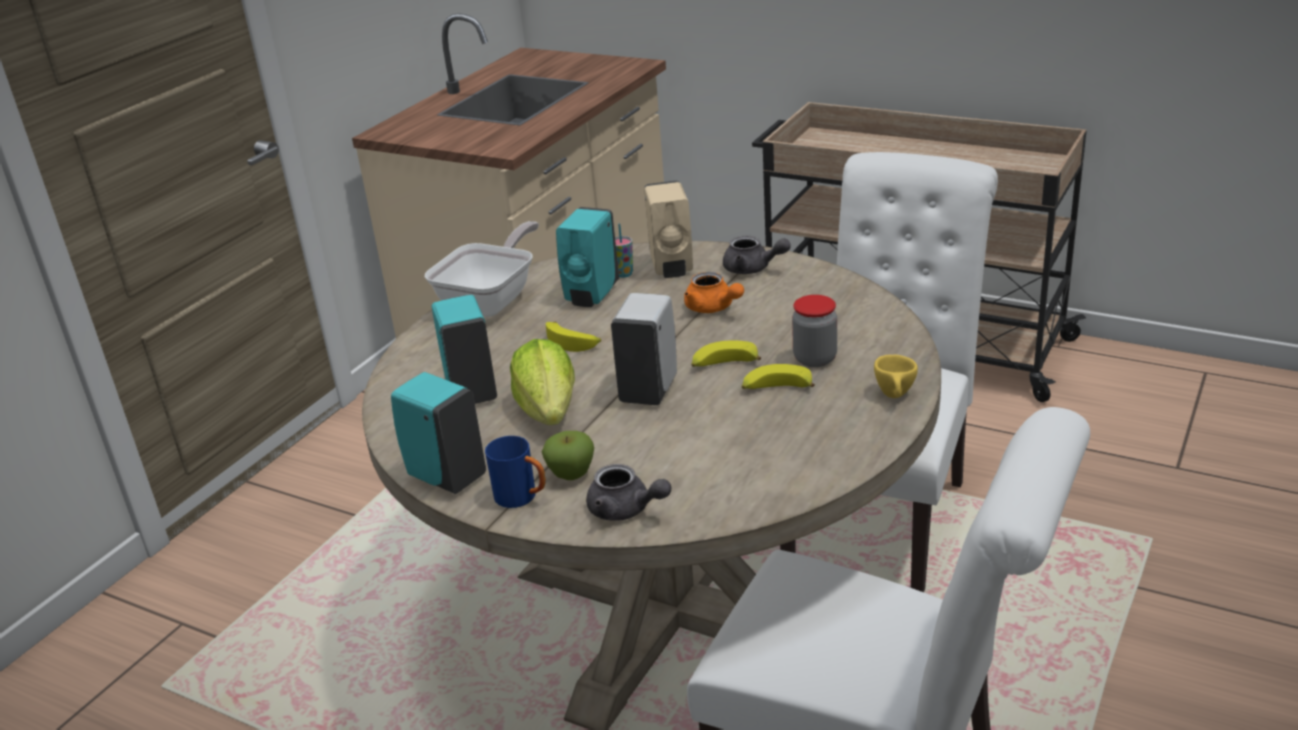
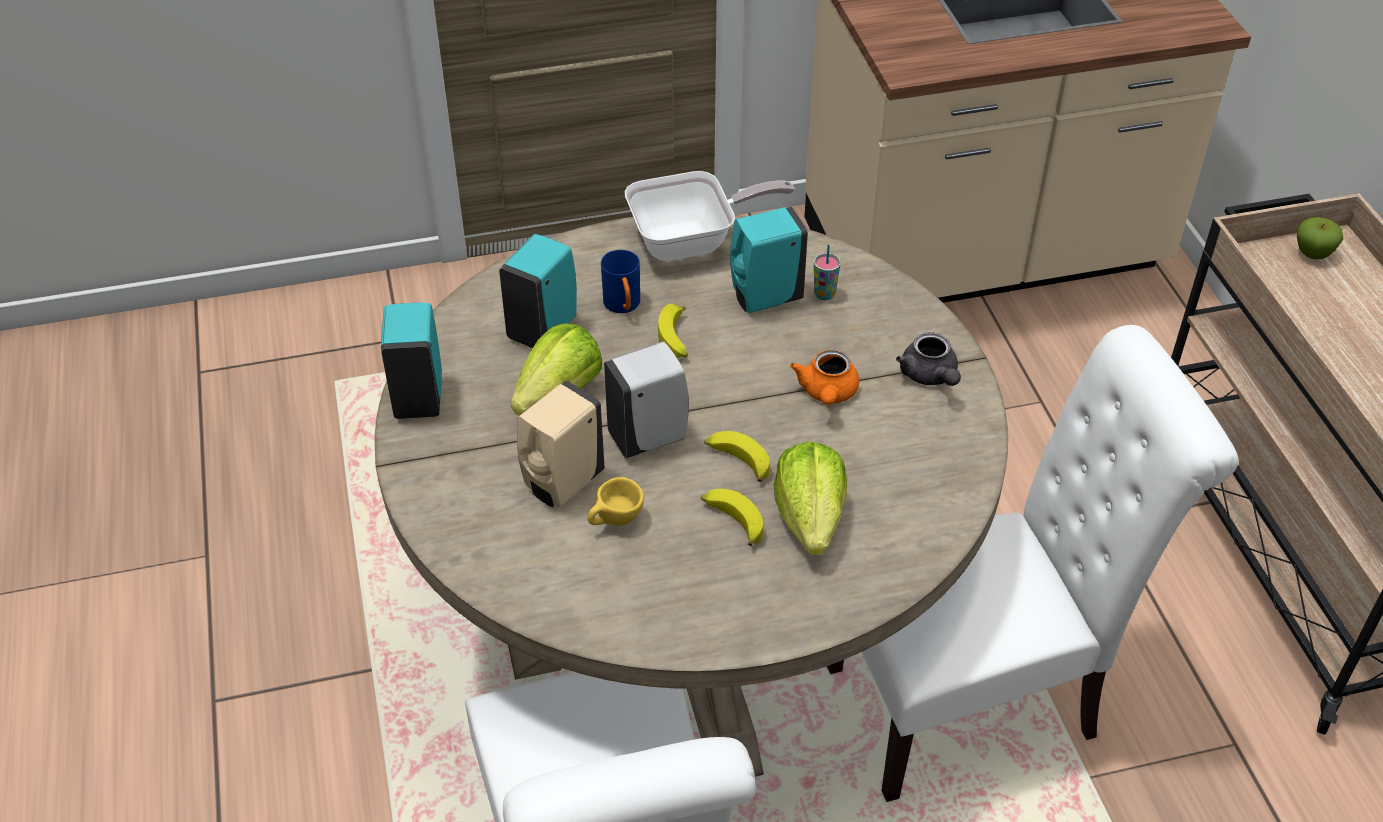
camera: 45 degrees right, 15 degrees up
(522, 498) = (431, 460): blue mug -> blue mug (623, 307)
(571, 474) = (486, 468): apple -> apple (1312, 254)
(626, 510) = (468, 533): grey teapot -> none
(671, 267) = (871, 318): beige soap dispenser -> beige soap dispenser (562, 485)
(815, 359) = (810, 519): jar -> lettuce
(896, 396) = (801, 615): yellow cup -> yellow cup (615, 522)

